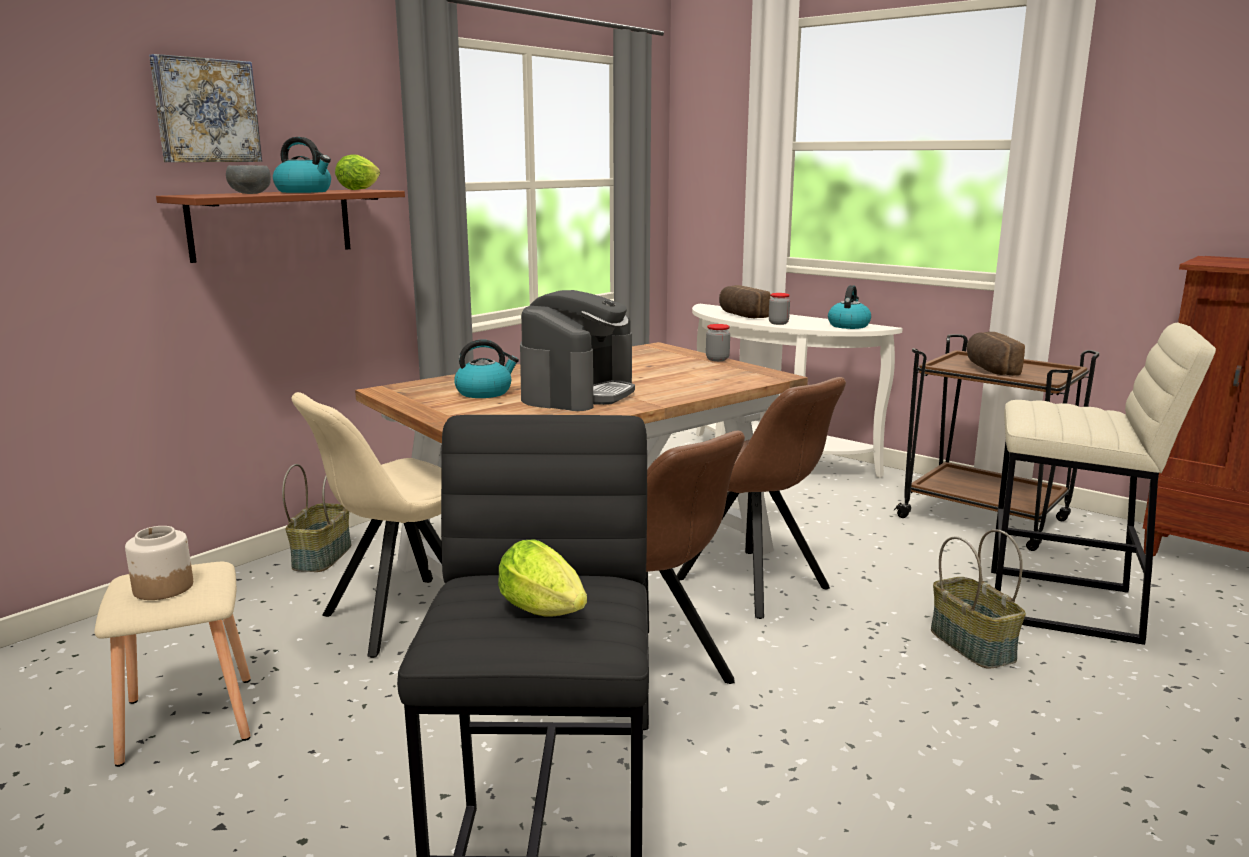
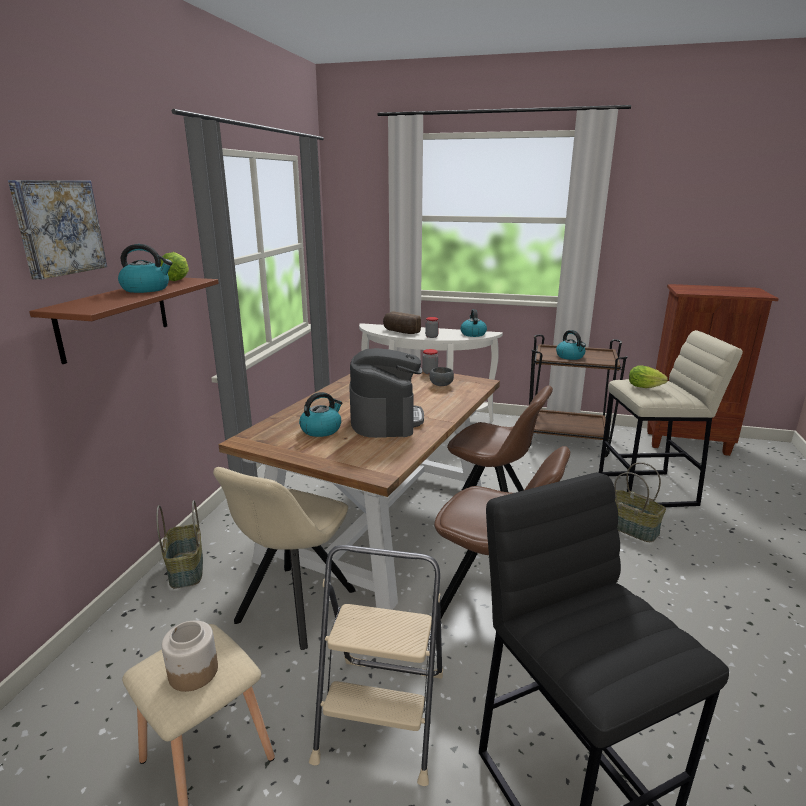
camera: 25 degrees left, 5 degrees up
(251, 194) = (115, 299): grey bowl -> grey bowl (442, 385)
(402, 736) = (384, 710): none -> beige step ladder
(547, 613) = (634, 639): lettuce -> lettuce (646, 387)
(989, 369) = (570, 356): bread -> kettle

